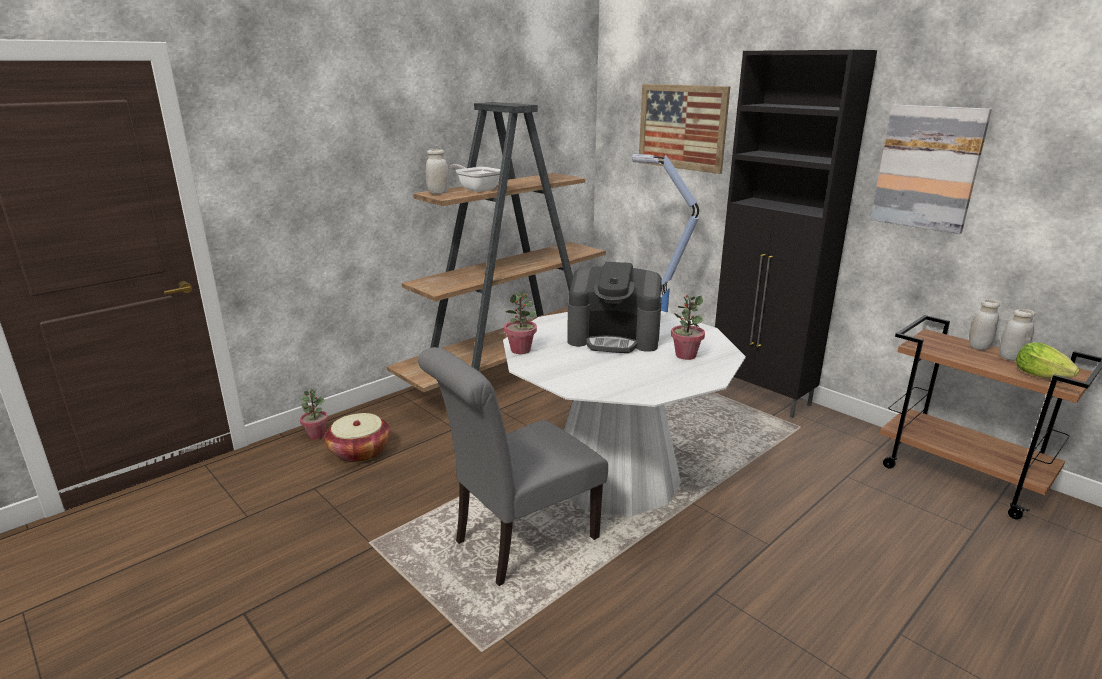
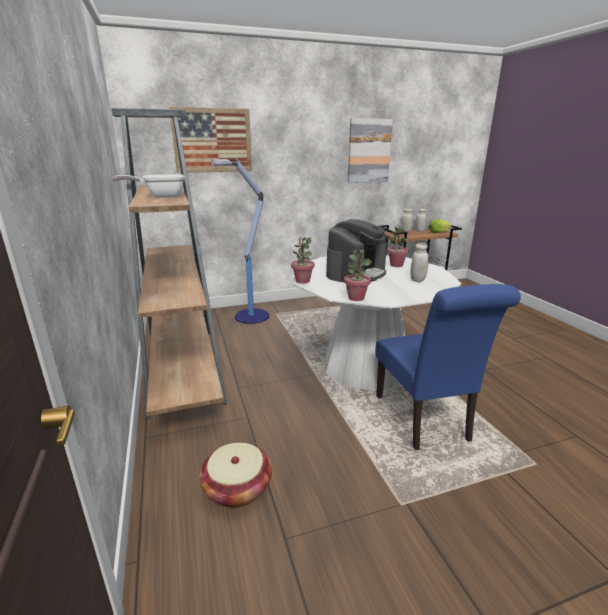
camera: 65 degrees left, 0 degrees up
(316, 435) = (168, 522): potted plant -> potted plant (302, 281)
(438, 193) = (151, 202): white jar -> white jar (417, 280)
(518, 543) = (424, 421): grey chair -> blue chair
(761, 396) = (313, 302): black cabinet -> none

